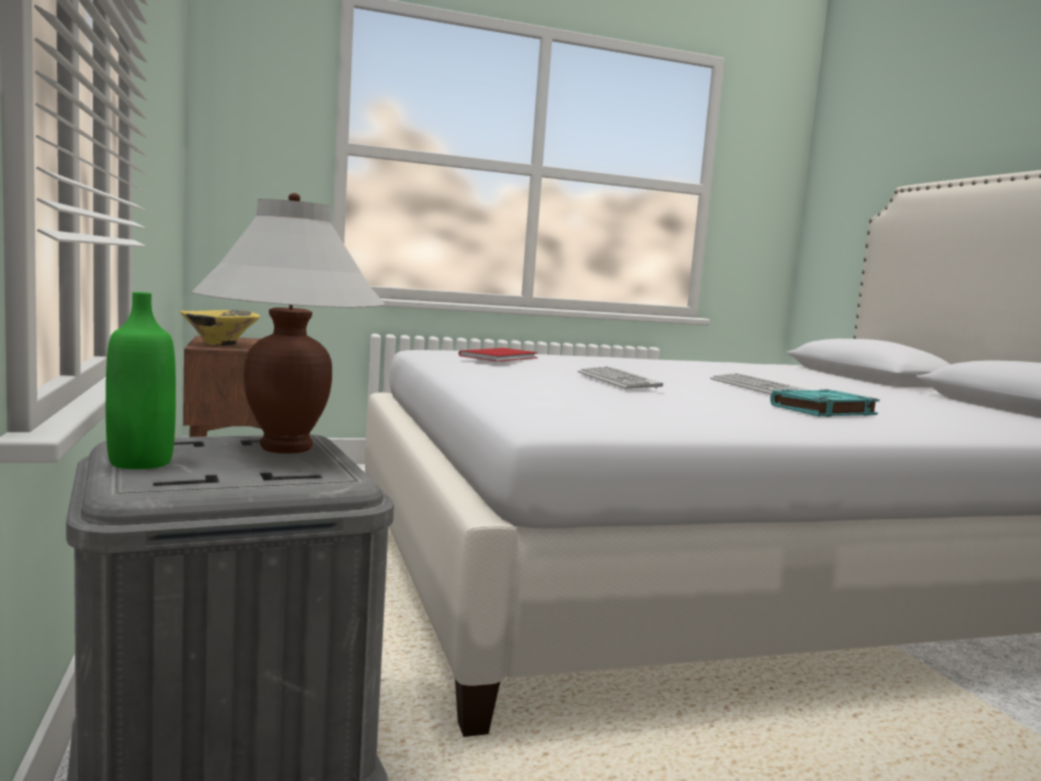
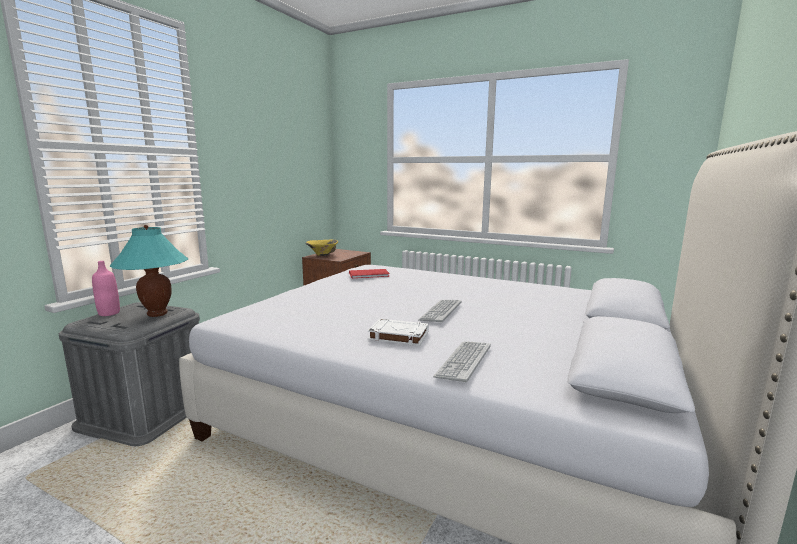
camera: 45 degrees right, 5 degrees up
(140, 462) = (109, 313): green bottle -> pink bottle
(286, 448) = (157, 314): white table lamp -> turquoise table lamp
(617, 380) = (368, 297): keyboard -> keyboard (464, 361)
(822, 410) = (398, 336): turquoise book -> white book

